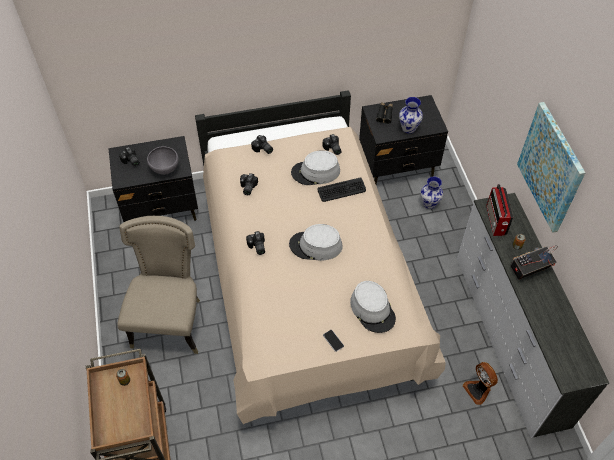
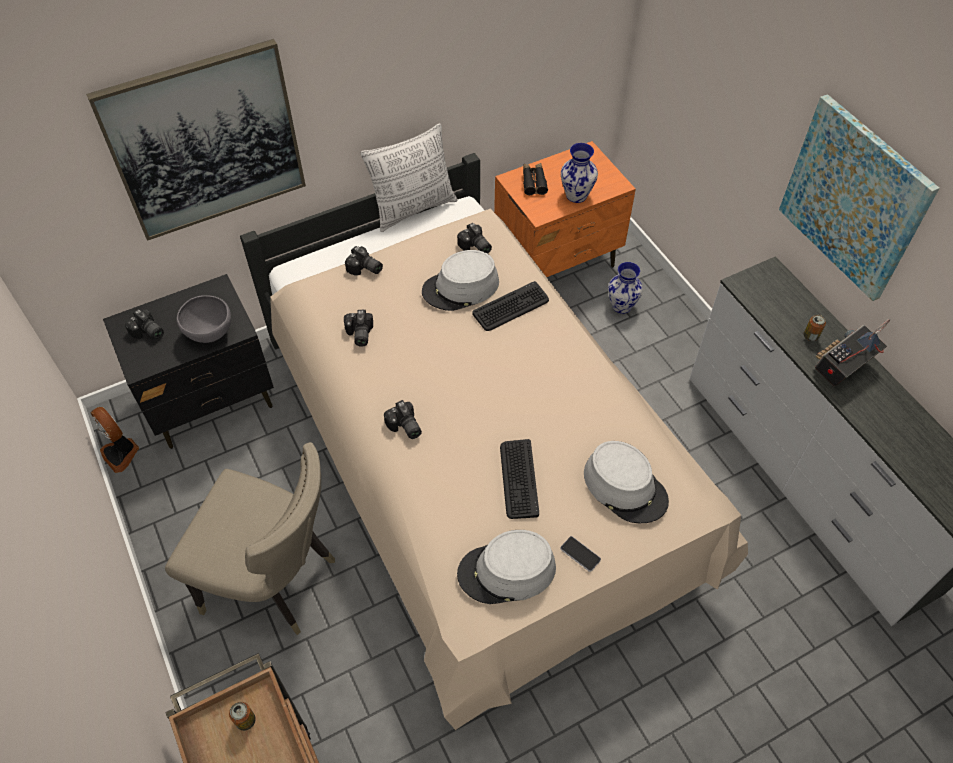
camera: 15 degrees left, 0 degrees up
(170, 321) = (276, 581): beige chair -> beige chair turned 120 degrees clockwise
(182, 60) = (205, 142): none -> picture
(303, 118) = (413, 209): none -> pillow
(312, 291) = (518, 479): none -> keyboard
(315, 246) = (499, 404): grey hat -> grey hat (507, 571)
(397, 166) = (557, 261): black nightstand -> orange nightstand
(478, 390) = (789, 571): fan -> fan (121, 453)
(496, 221) = (765, 304): radio -> none

